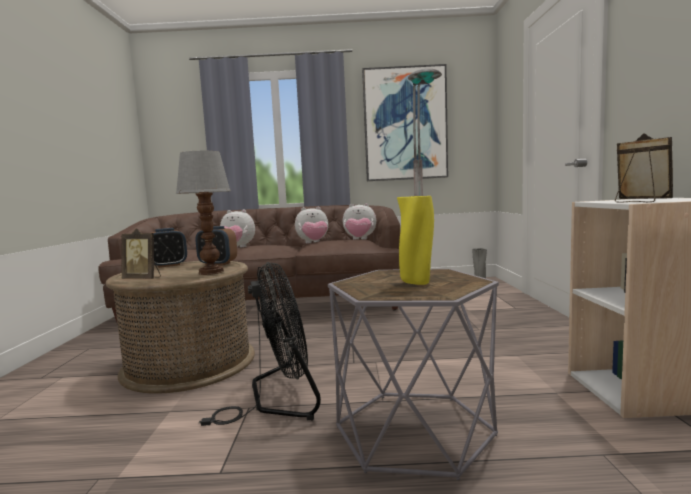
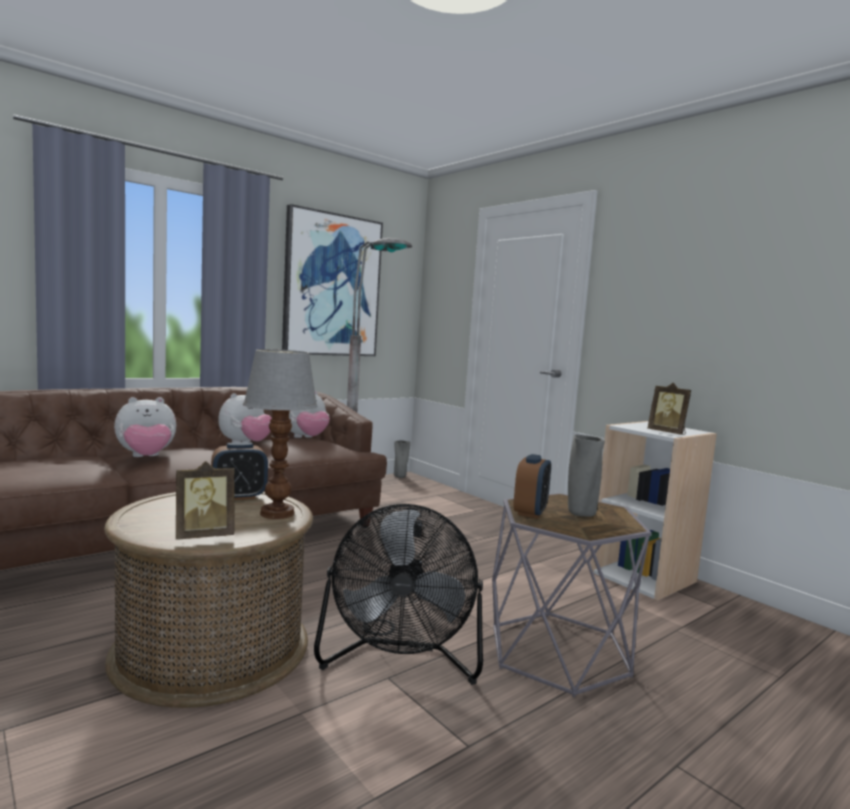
camera: 40 degrees left, 0 degrees up
(168, 265) = (156, 504): alarm clock -> alarm clock (530, 512)
(274, 396) = (395, 657): black fan -> black fan turned 150 degrees clockwise
(416, 282) = (580, 514): yellow vase -> grey vase
(639, 201) = (668, 433): picture frame -> picture frame turned 150 degrees counterclockwise

